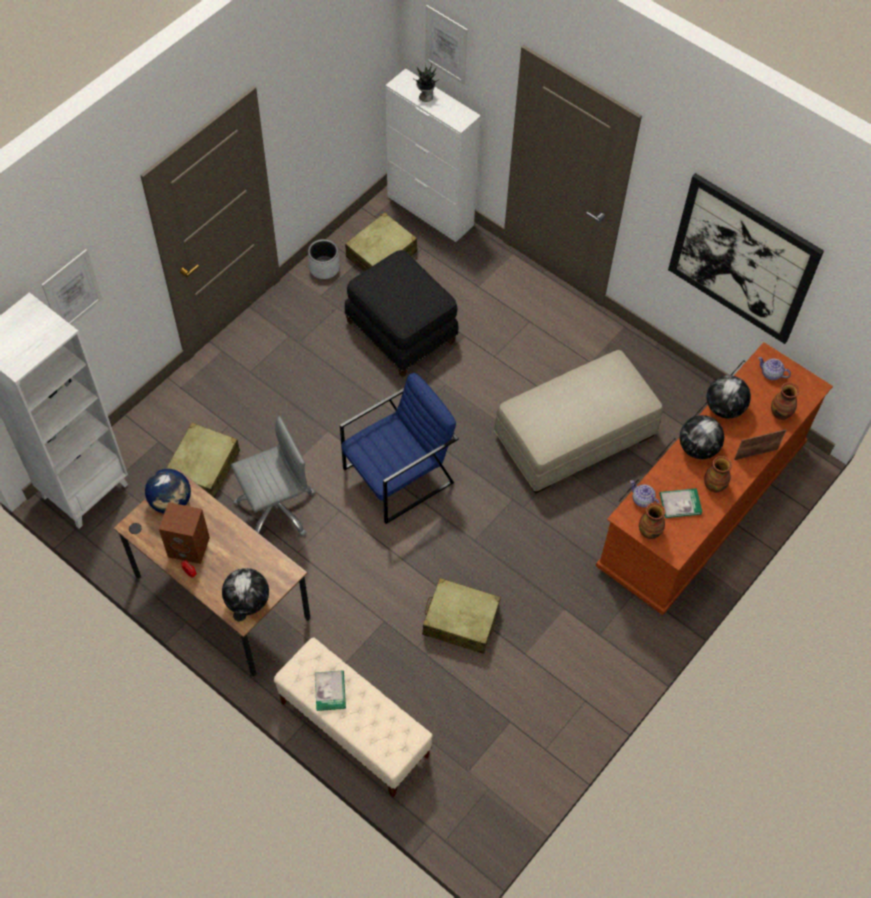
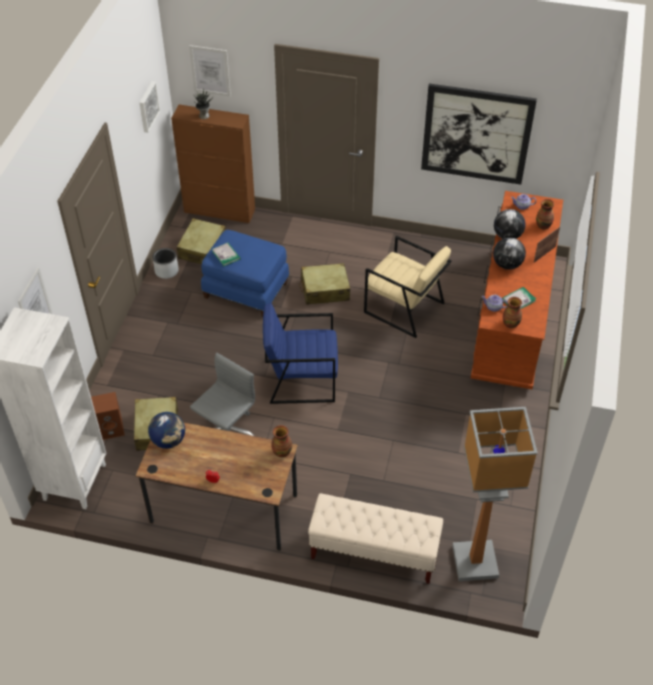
camera: 25 degrees left, 10 degrees down
(190, 546) = (201, 463): brown speaker -> brown speaker (111, 428)
(247, 601) = (267, 481): globe -> none
(330, 691) = (355, 521): book -> book (226, 255)
(346, 67) = (147, 106): none -> picture
(398, 476) = (301, 379): blue armchair -> blue armchair turned 120 degrees counterclockwise
(402, 330) = (246, 289): black ottoman -> blue ottoman
(430, 211) = (220, 210): white cabinet -> brown cabinet
(459, 798) = (474, 562): none -> floor lamp
(460, 621) = (402, 451): beige suitcase -> beige suitcase (324, 290)
(575, 436) = (404, 308): beige ottoman -> beige armchair
(714, 485) = (531, 281): vase -> vase (282, 451)

